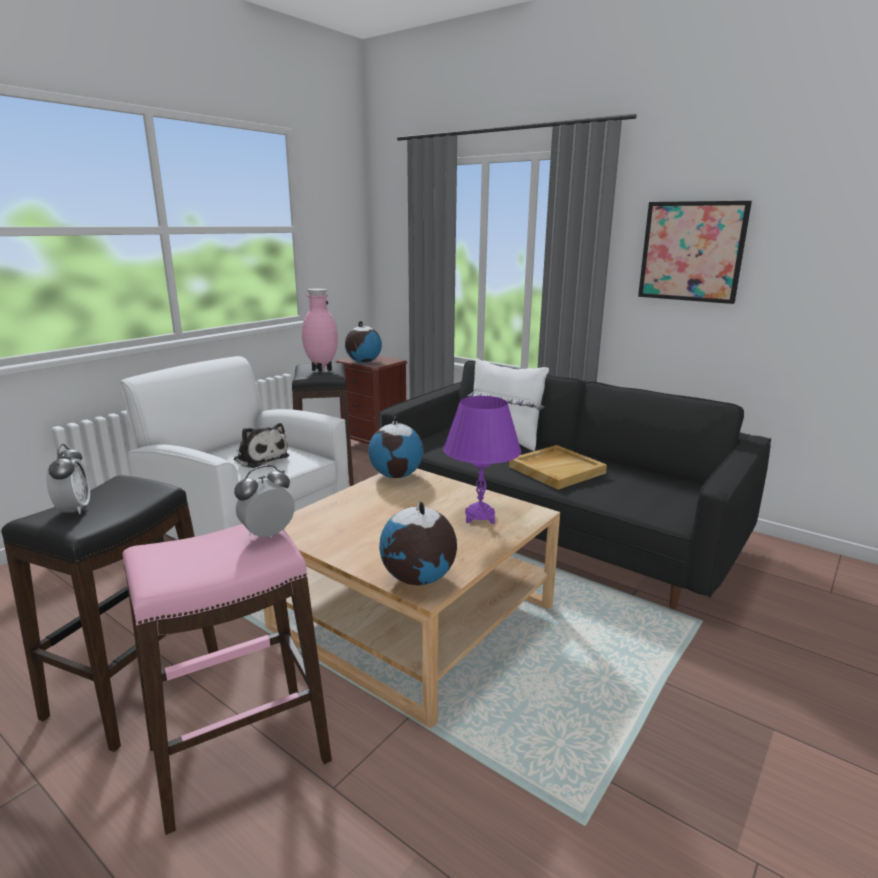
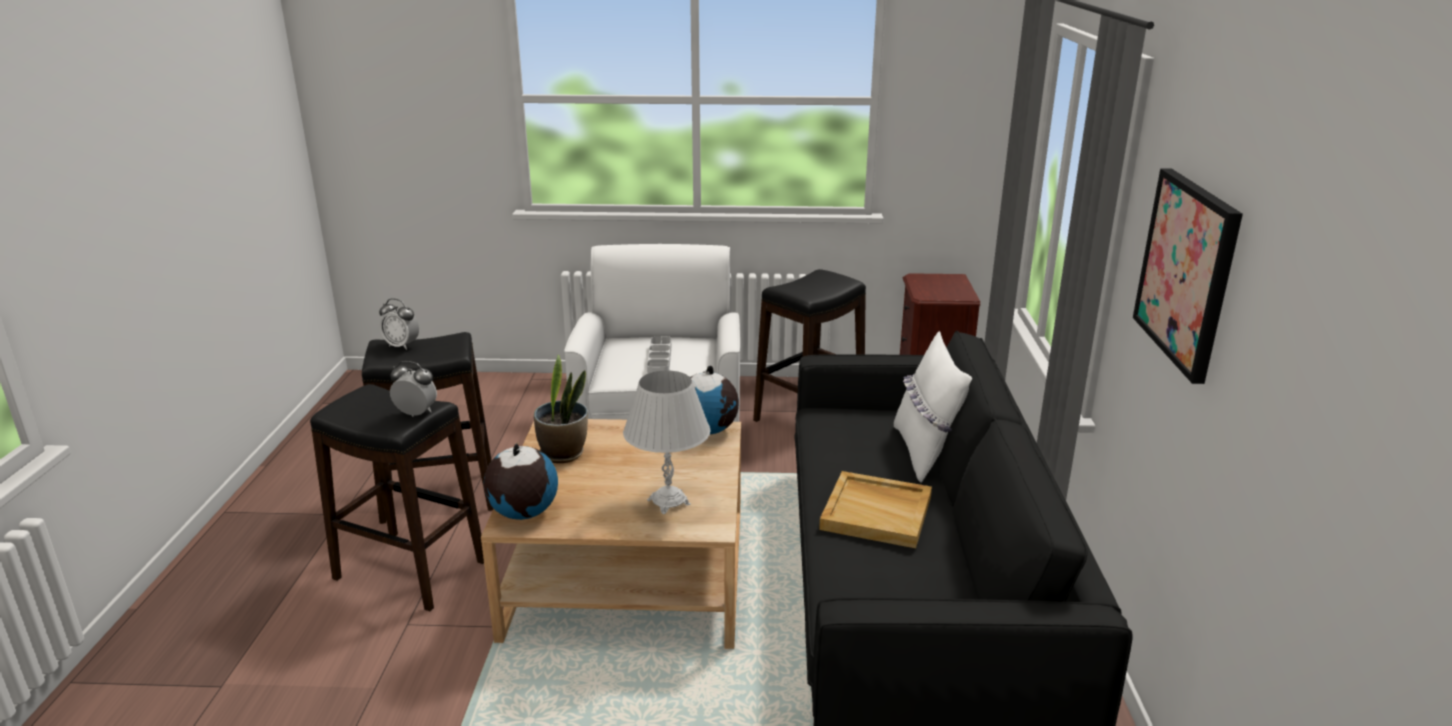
camera: 55 degrees right, 5 degrees up
(74, 509) = (402, 346): alarm clock -> alarm clock turned 75 degrees clockwise
(238, 754) = (409, 570): pink stool -> black stool
(260, 458) = (659, 360): plush toy -> grey tray
(321, 370) = (816, 285): pink vase -> none
(342, 534) = (563, 453): none -> potted plant
(363, 362) = (924, 287): globe -> none
(479, 516) = (668, 502): purple table lamp -> white table lamp

